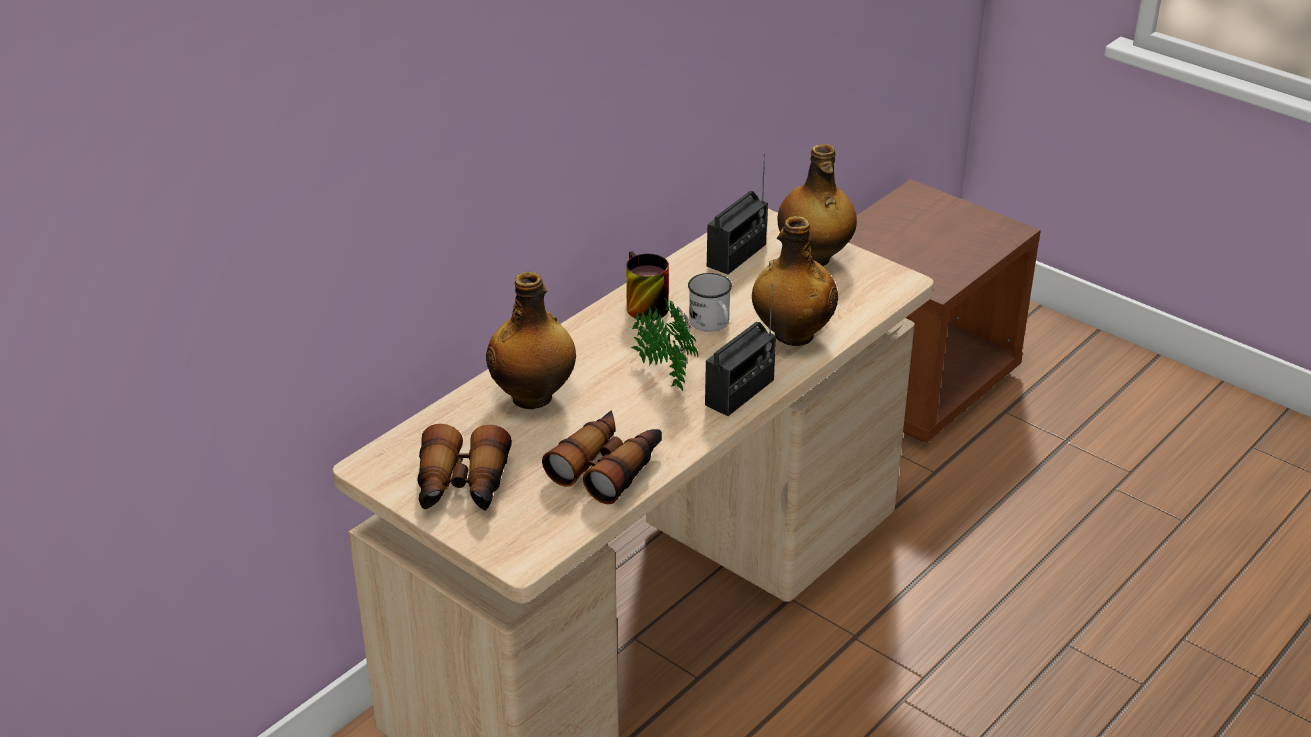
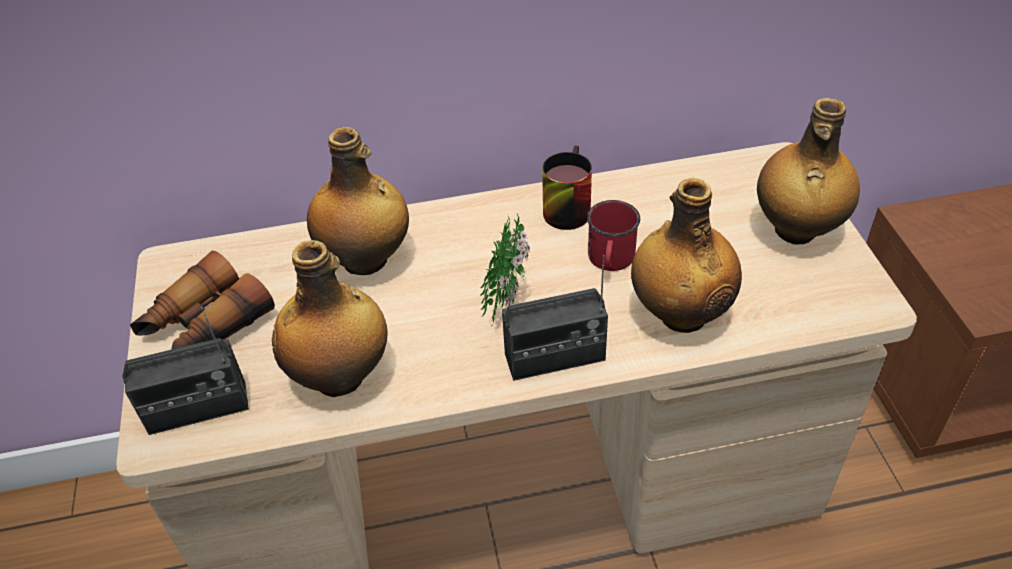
camera: 40 degrees right, 10 degrees up
(608, 467) = (341, 376): binoculars -> bottle
(712, 324) = (610, 261): white mug -> red mug
(737, 255) = (715, 192): radio -> radio (198, 408)

